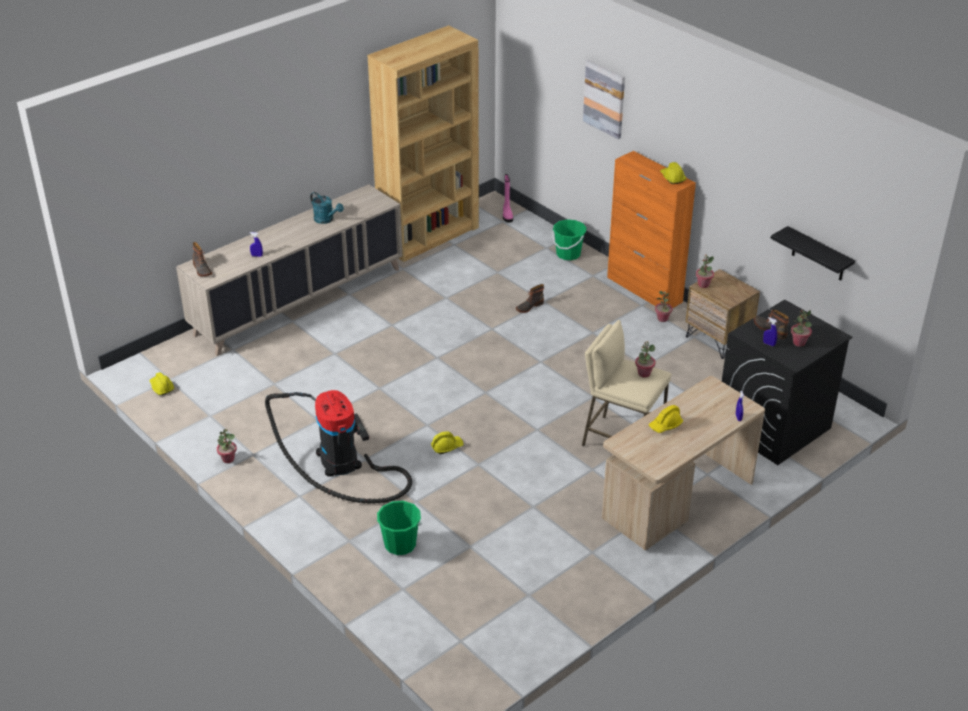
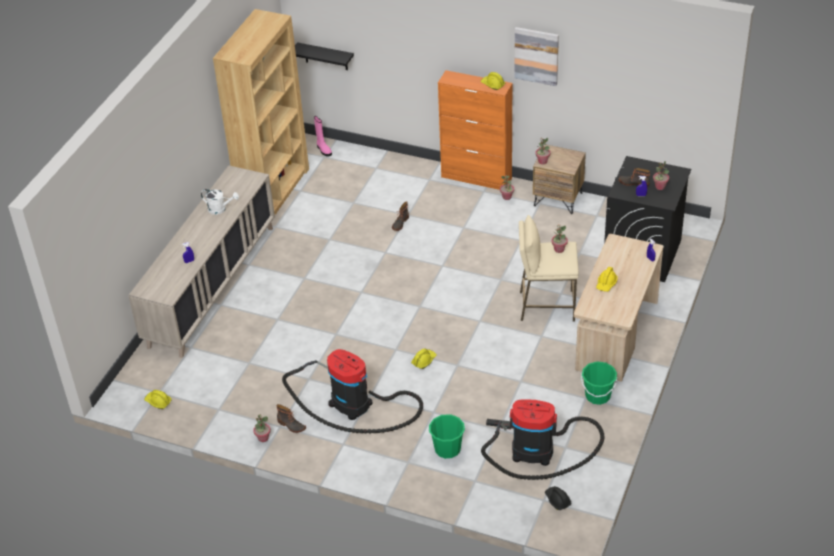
camera: 25 degrees left, 5 degrees up
(201, 269) = (153, 290): boot -> boot (291, 426)
(326, 220) = (220, 209): turquoise watering can -> white watering can
(475, 647) = (557, 500): none -> black hard hat
(495, 586) = (538, 451): none -> vacuum cleaner
(568, 254) = (397, 167): green bucket -> green bucket (597, 396)
(604, 99) = (409, 34): picture -> picture (536, 56)
(818, 255) = (635, 113): black shelf -> black shelf (326, 56)

